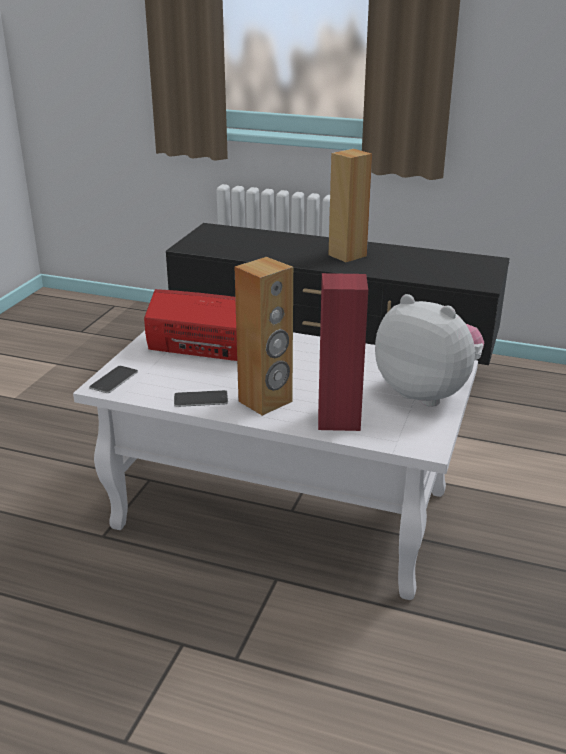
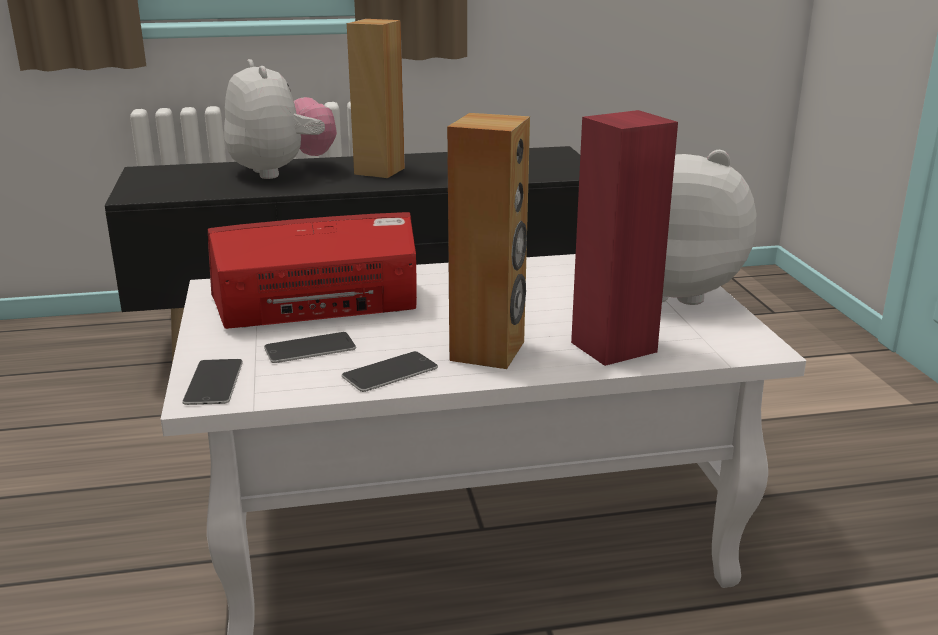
camera: 30 degrees left, 5 degrees down
(178, 373) = (310, 348): none -> phone
(286, 244) = (281, 172): none -> plush toy

